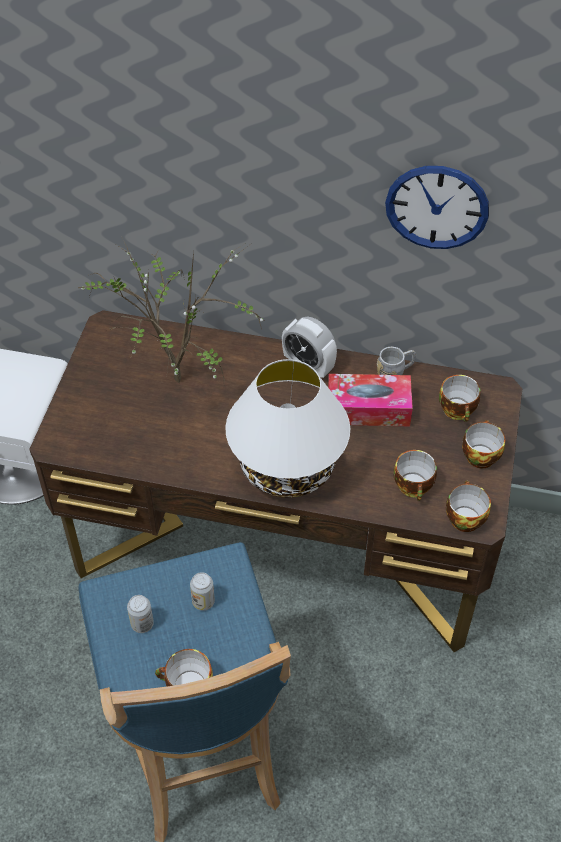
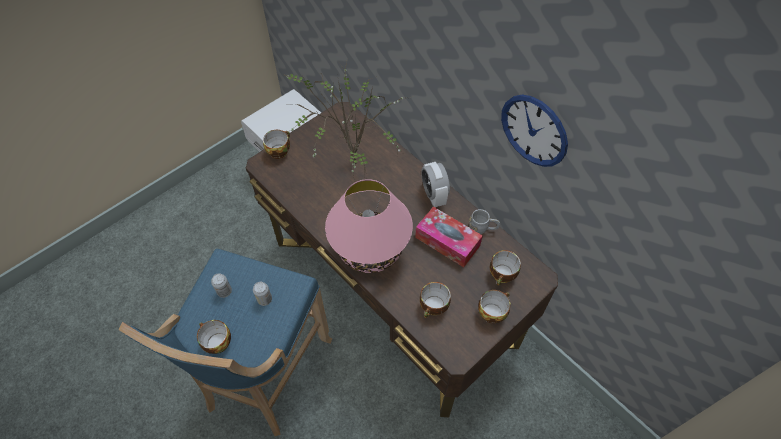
camera: 35 degrees right, 5 degrees up
(288, 467) = (370, 250): white table lamp -> pink table lamp
(463, 517) = (448, 345): cup -> cup (279, 151)

